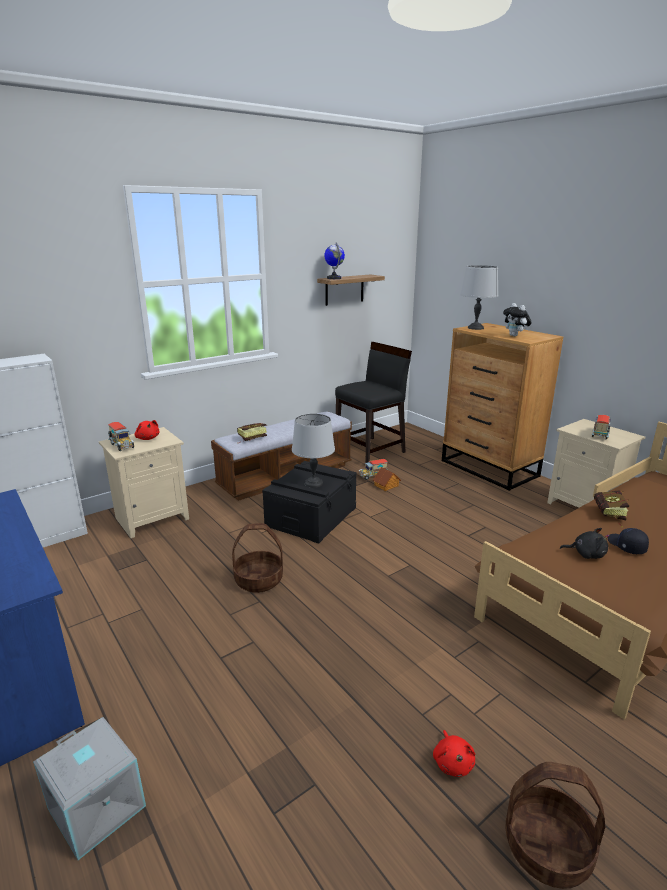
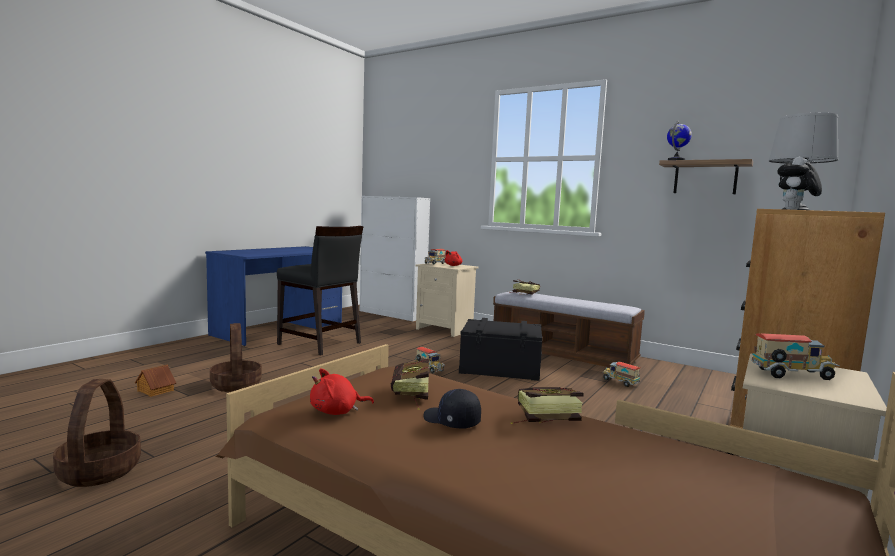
camera: 70 degrees right, 15 degrees down
(99, 806) = (191, 356): grey storage box -> none
(259, 580) = (391, 362): basket -> basket (236, 385)
(300, 559) = (429, 370): none -> toy truck
(314, 483) = (498, 328): grey table lamp -> none
(371, 451) = (684, 377): black chair -> black chair (319, 344)
(386, 485) = (609, 390): toy house -> toy house (155, 390)
(453, 762) = (194, 435): red plush toy -> red plush toy (337, 411)
(586, 554) = (410, 397): black plush toy -> book
(626, 546) = (451, 421): black cap -> black cap turned 105 degrees counterclockwise

